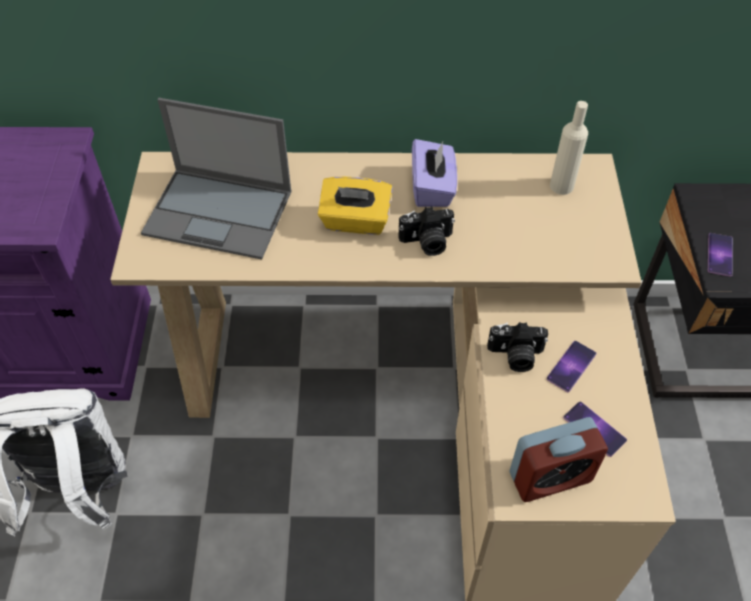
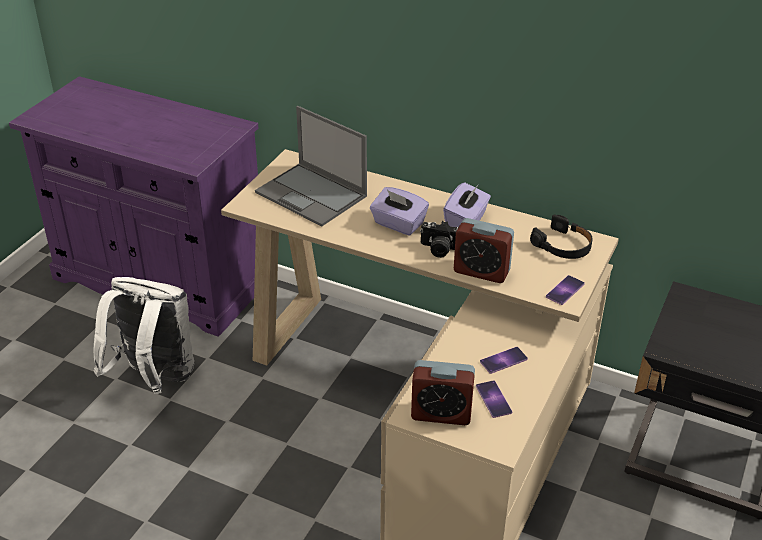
camera: 25 degrees right, 15 degrees down
(355, 221) = (398, 224): yellow tissue box -> purple tissue box
(495, 258) = (481, 271): none -> alarm clock
(515, 356) = (467, 342): camera -> none
(561, 186) = (563, 245): beige bottle -> black headphones
(720, 254) = (674, 334): phone -> phone (565, 290)

